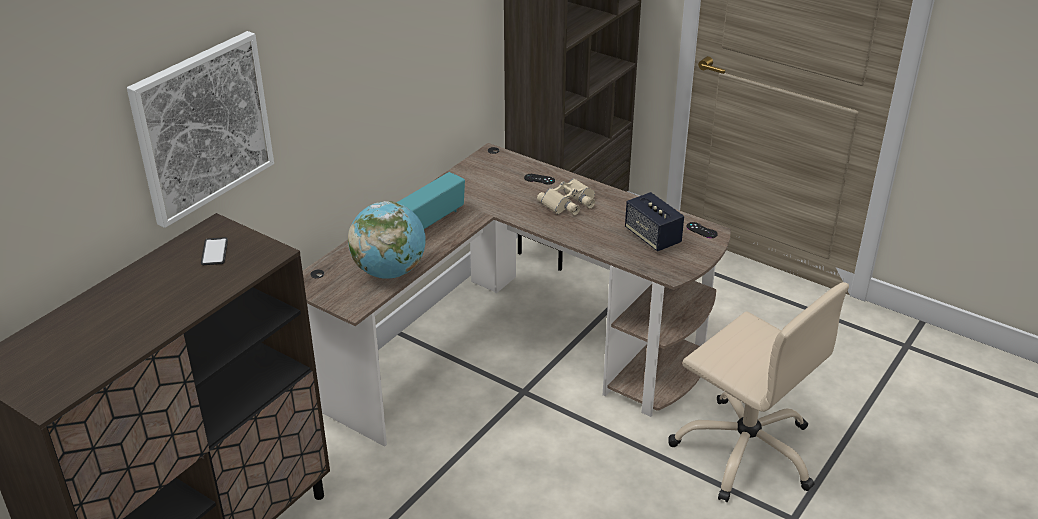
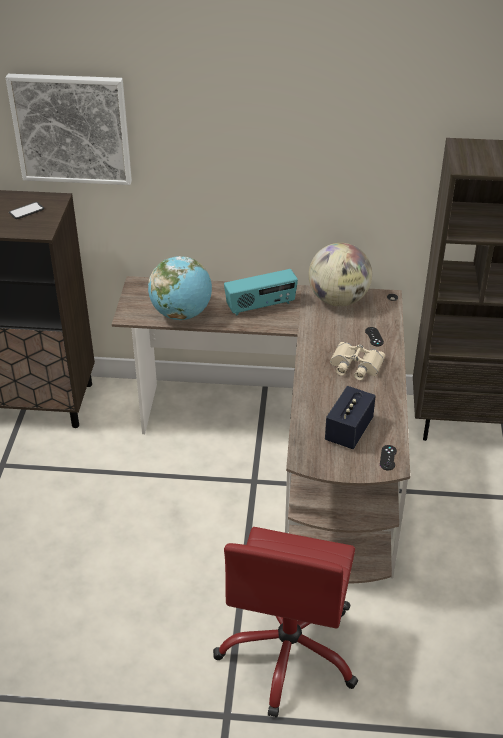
camera: 60 degrees right, 5 degrees up
(430, 221) = (261, 306): radio -> radio turned 150 degrees clockwise
(467, 177) = (338, 300): none -> globe
(746, 450) = (289, 652): beige office chair -> red office chair

